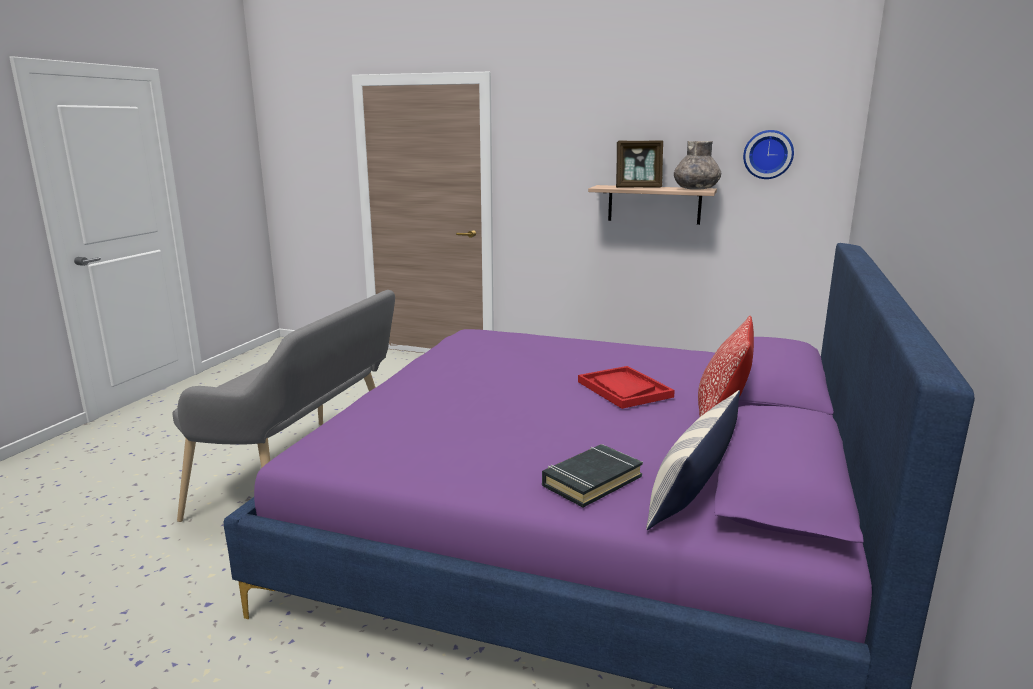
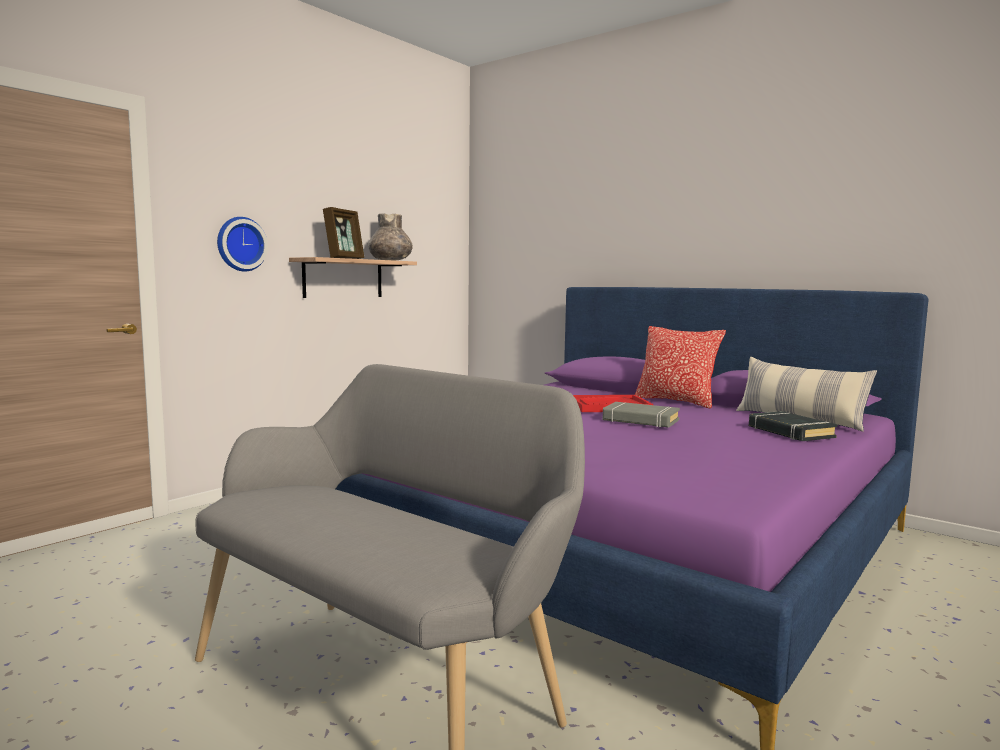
camera: 70 degrees left, 10 degrees down
(561, 406) = (640, 420): none -> grey book
(768, 154) = (420, 232): wall clock -> wall clock (240, 244)

